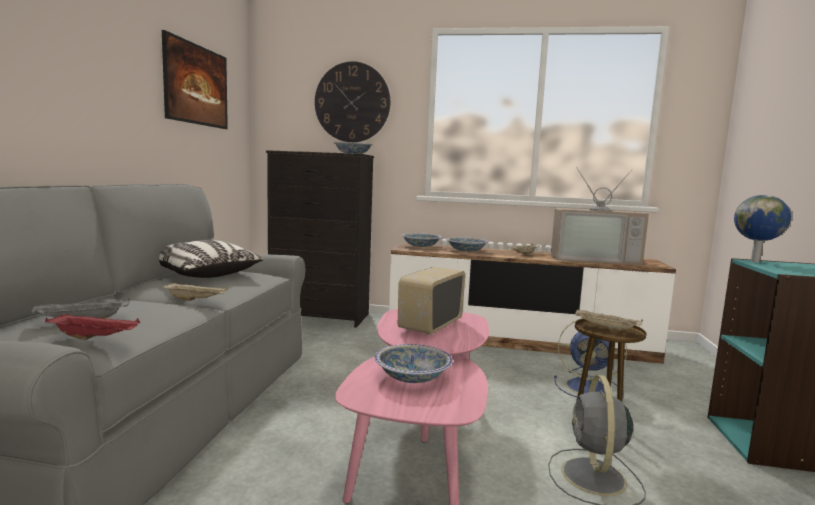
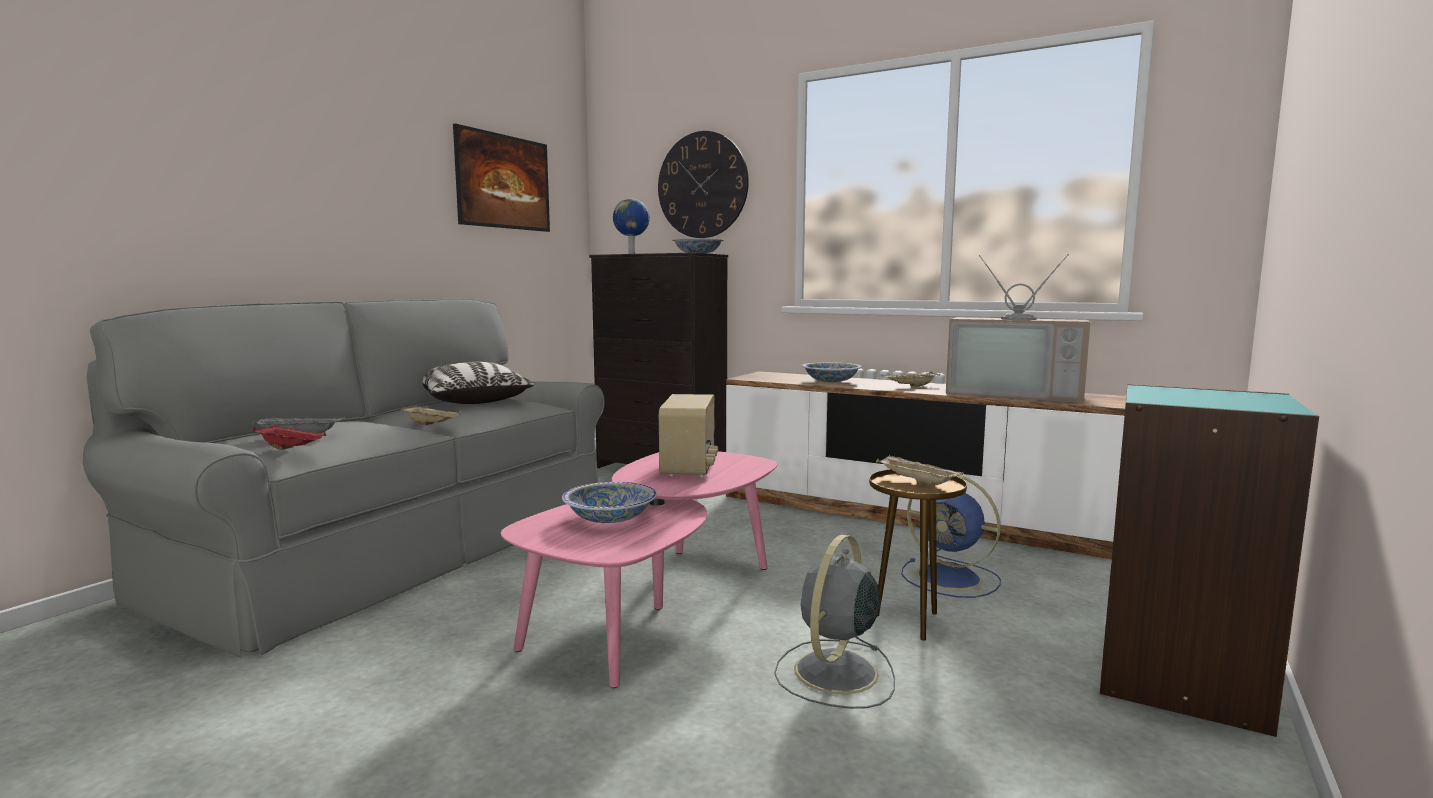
camera: 20 degrees right, 0 degrees up
(421, 246) = (777, 375): bowl -> none
(430, 325) = (690, 468): radio -> radio turned 135 degrees clockwise
(755, 261) = (1154, 388): globe -> globe (632, 253)

